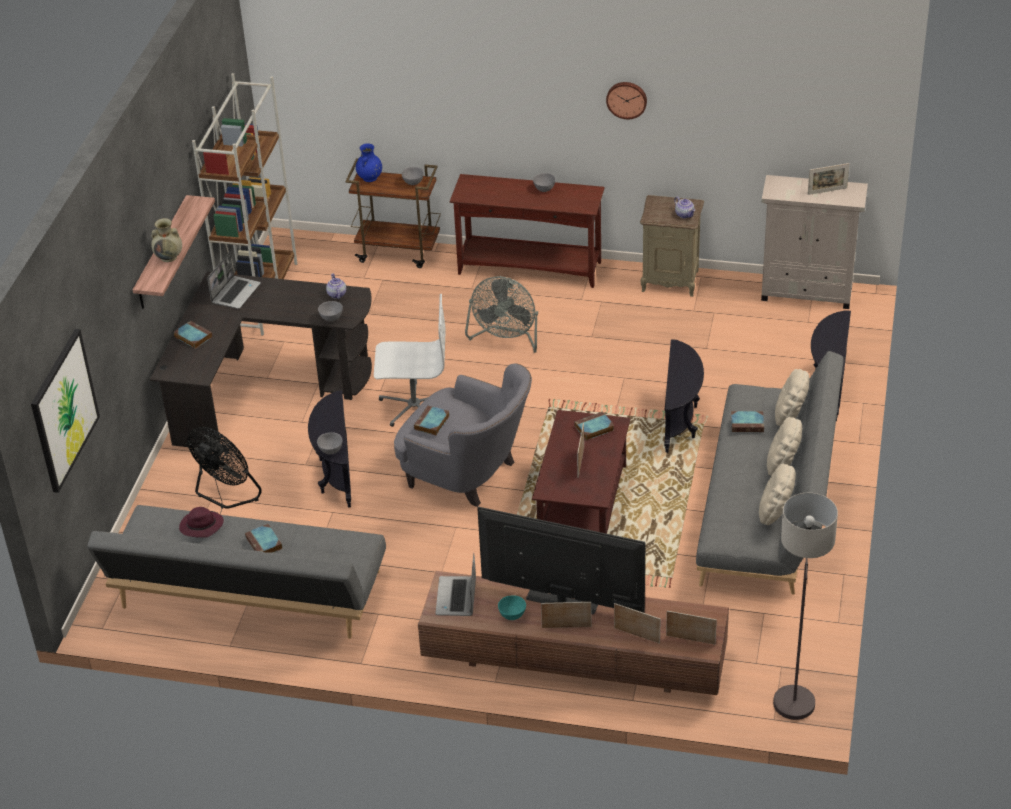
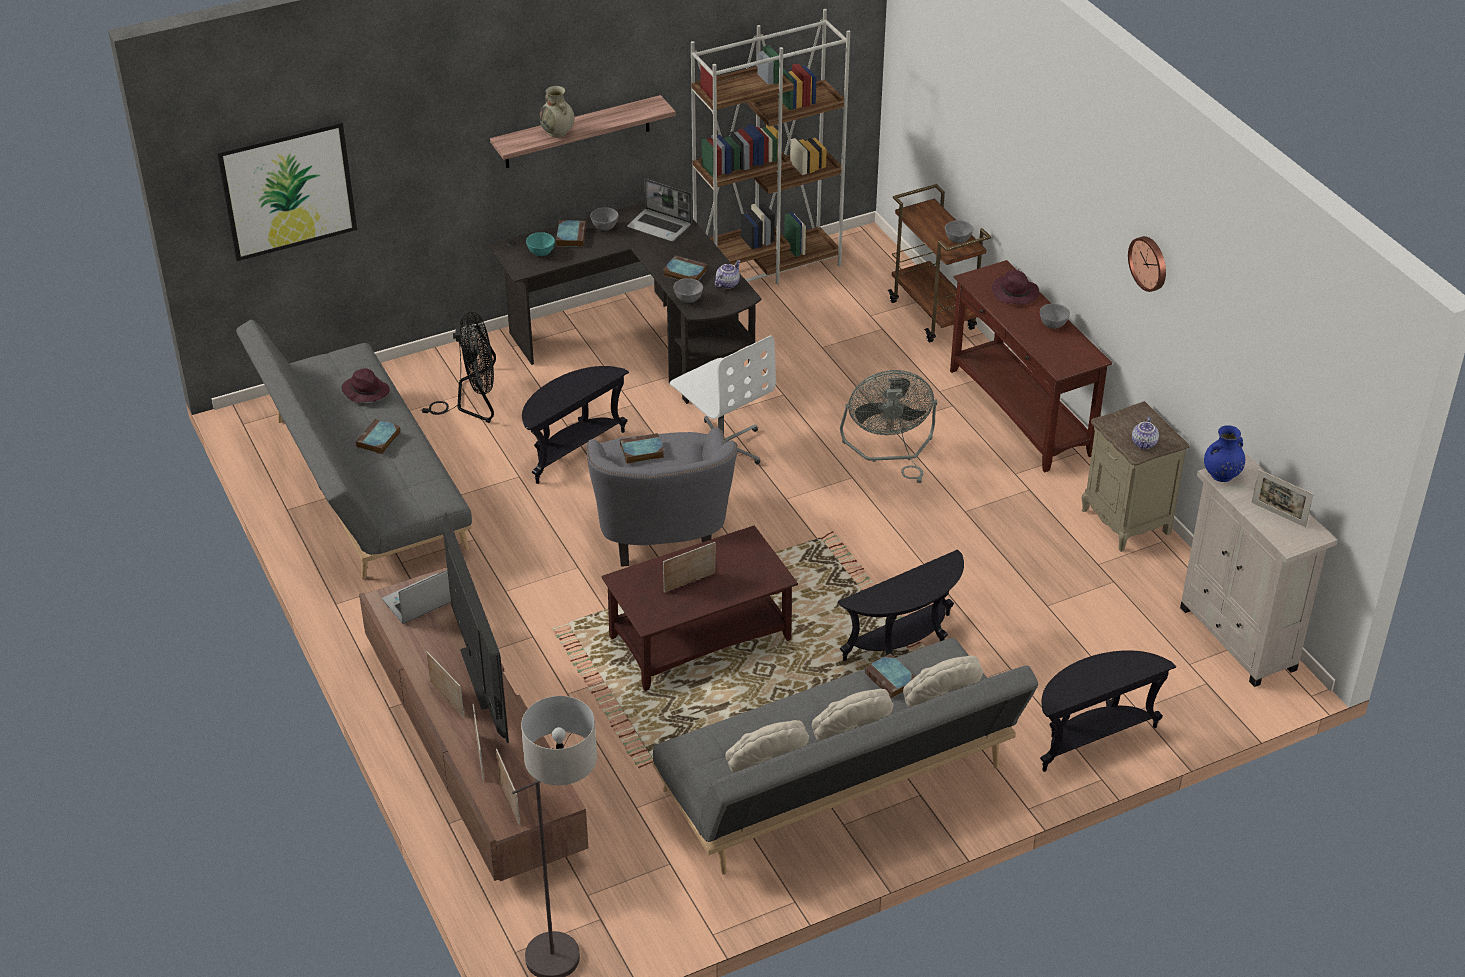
camera: 50 degrees right, 0 degrees up
(235, 293) = (660, 226): laptop -> laptop turned 45 degrees clockwise
(331, 451) = (535, 410): grey bowl -> grey bowl (604, 228)
(370, 178) = (930, 211): blue vase -> blue vase (1221, 475)
(497, 187) = (1015, 293): none -> purple hat
(504, 336) = (893, 451): grey fan -> grey fan turned 105 degrees clockwise
(512, 615) = (429, 652): turquoise bowl -> turquoise bowl (541, 252)
(593, 428) = (751, 565): book -> book (684, 273)

